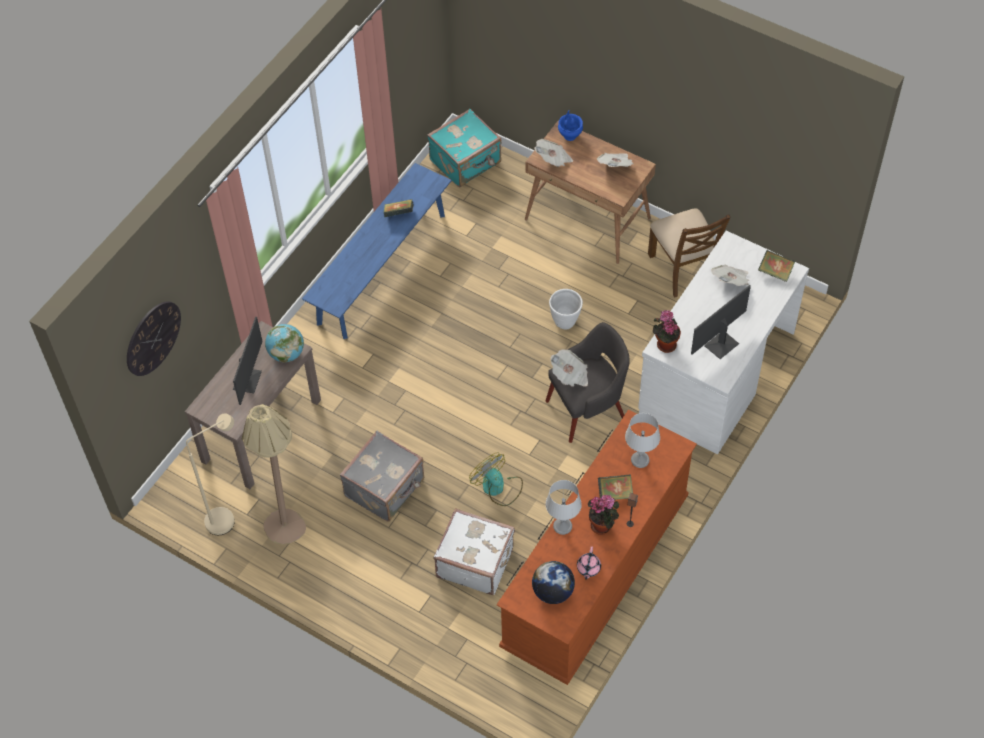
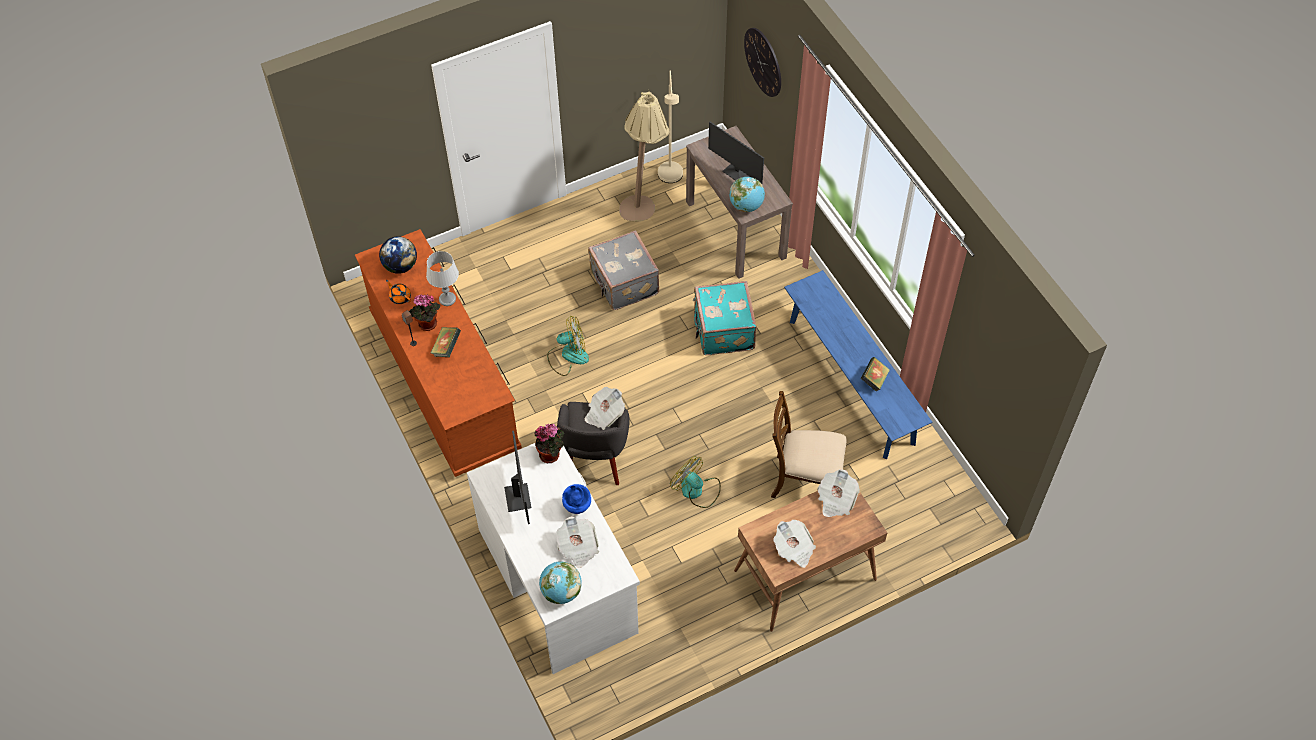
camera: 120 degrees right, 0 degrees up
(466, 162) = (942, 510): turquoise suitcase -> turquoise suitcase (722, 331)
(475, 561) = (516, 309): white suitcase -> none
(565, 322) = (696, 490): white planter -> fan
(569, 136) = (859, 531): blue vase -> blue vase (578, 507)
(588, 568) = (400, 297): pink teapot -> orange teapot
(640, 460) = (461, 381): grey table lamp -> none
(683, 269) = (691, 624): brown chair -> brown chair (804, 480)
(775, 272) = (561, 592): book -> globe

